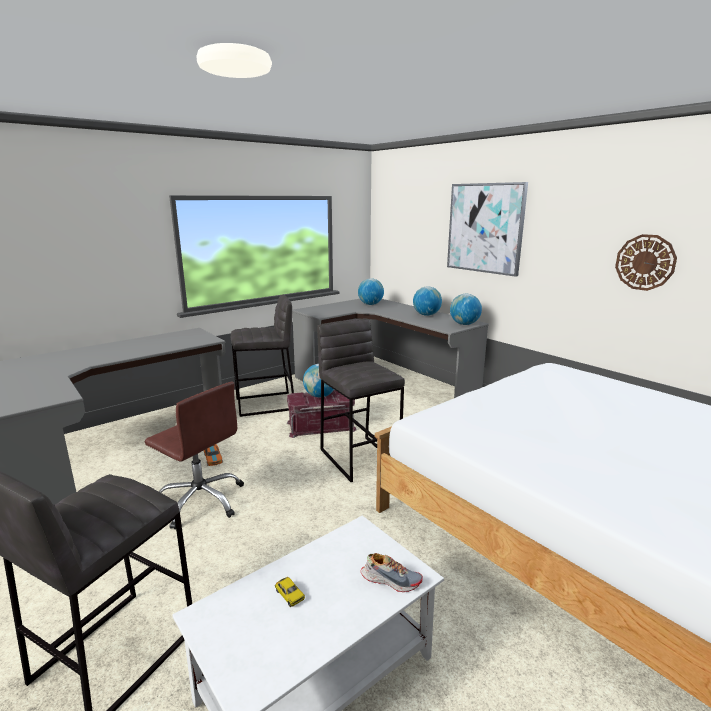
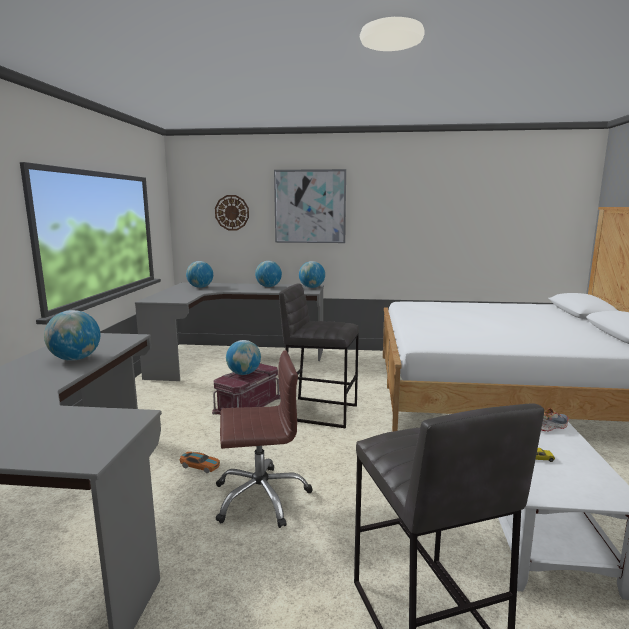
camera: 45 degrees left, 5 degrees down
(147, 348) = (75, 359): none -> globe
(266, 404) = (159, 408): grey stool -> none
(645, 262) = (438, 223): wall clock -> wall clock (232, 212)

